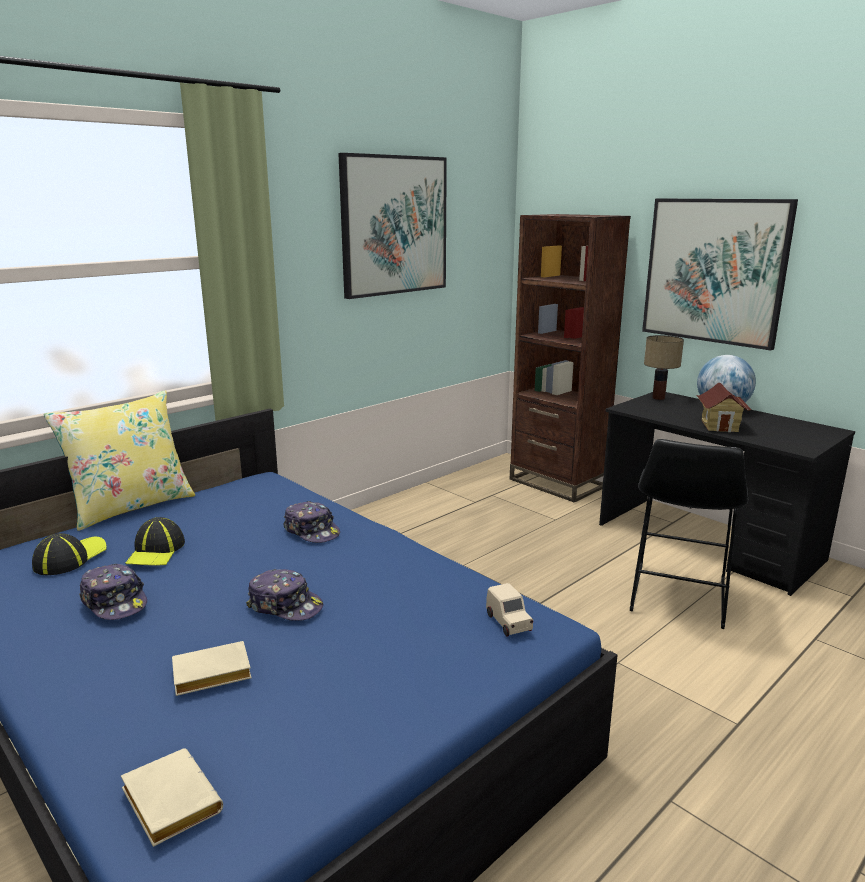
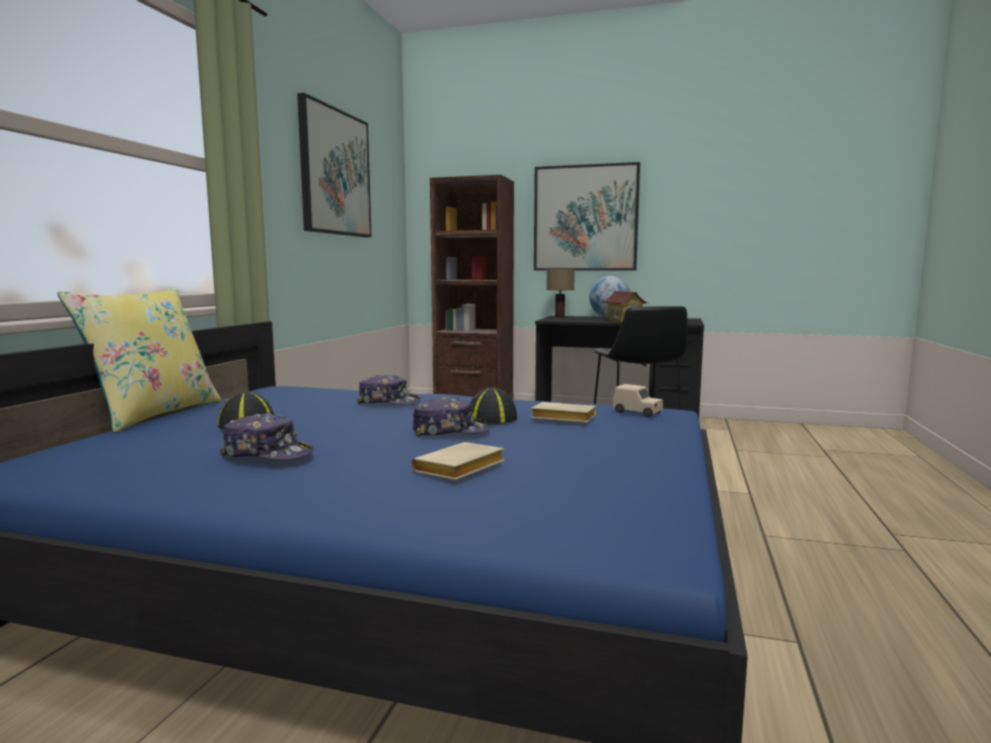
camera: 30 degrees left, 10 degrees down
(70, 558) = (148, 442): cap -> cap (489, 416)
(168, 802) = (570, 524): beige book -> beige book (561, 419)

